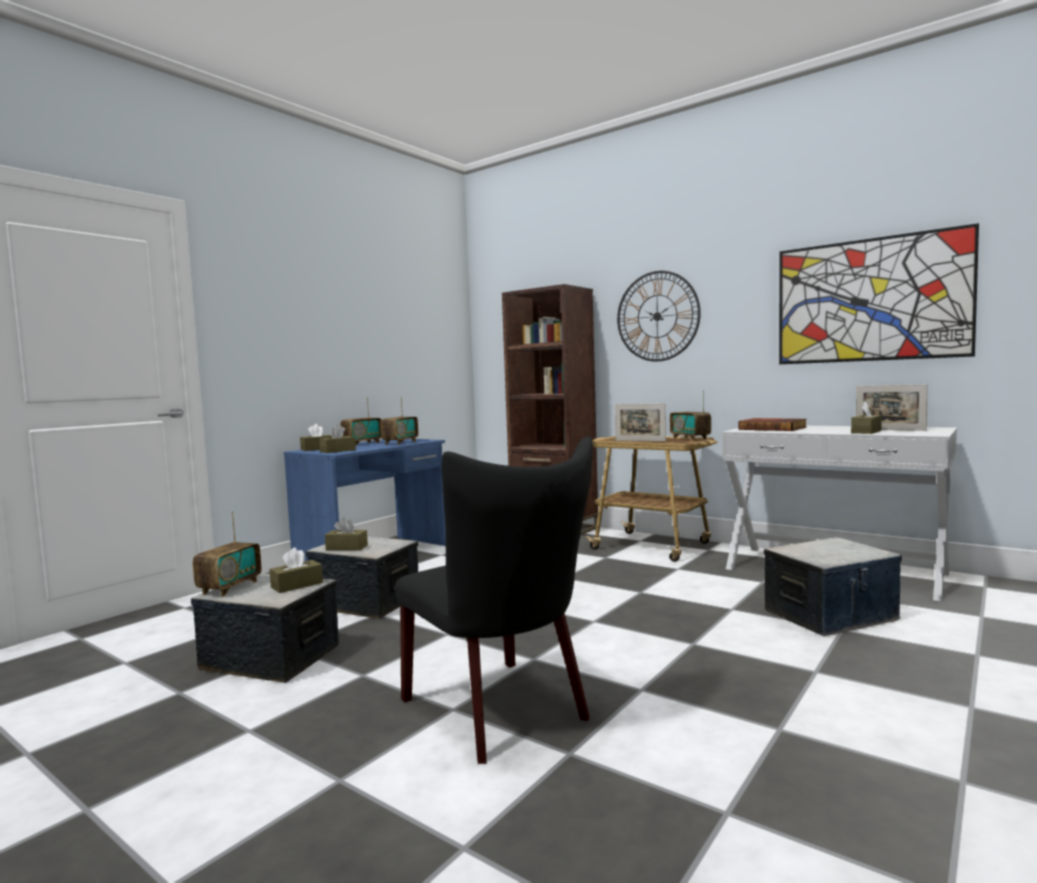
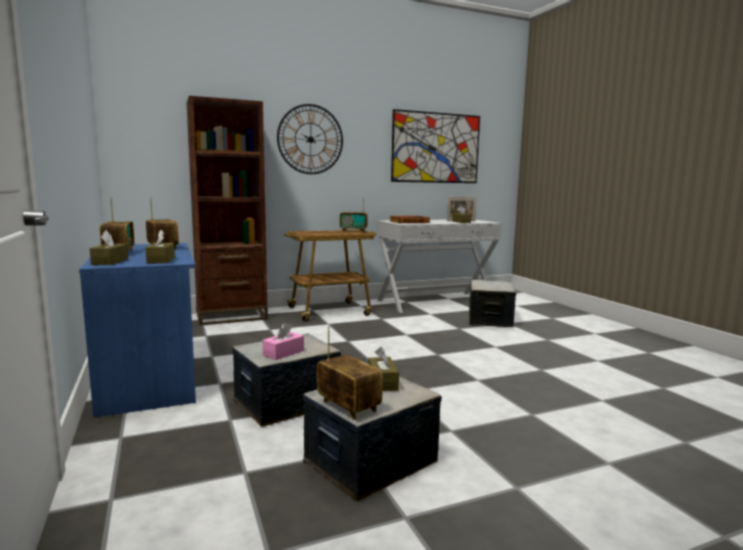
camera: 60 degrees left, 5 degrees up
(346, 547) = (283, 353): brown tissue box -> pink tissue box
(502, 712) = (546, 403): black chair -> none
(640, 440) = (334, 234): picture frame -> none

